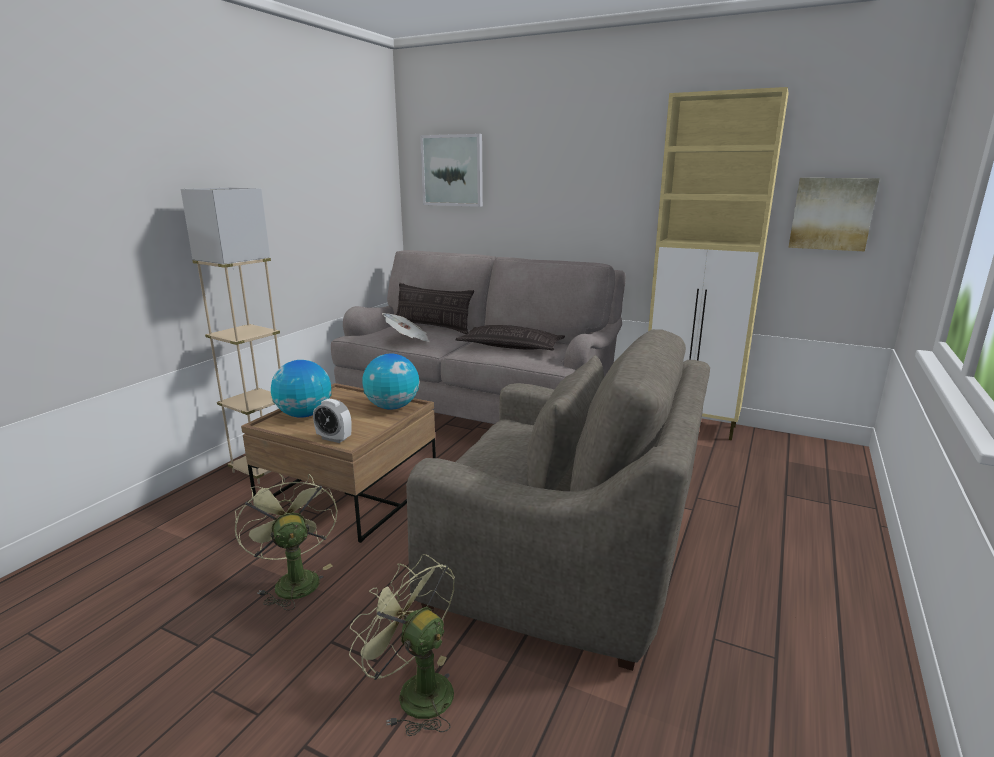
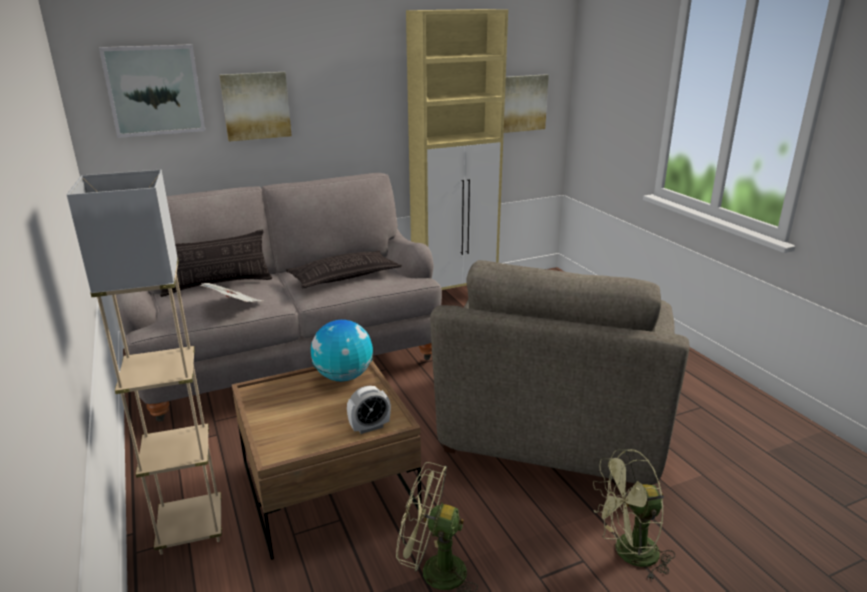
camera: 50 degrees left, 5 degrees up
(304, 415) = (285, 427): globe -> none
(523, 189) = (256, 106): none -> picture
(566, 560) = (553, 425): grey armchair -> grey armchair turned 135 degrees clockwise

